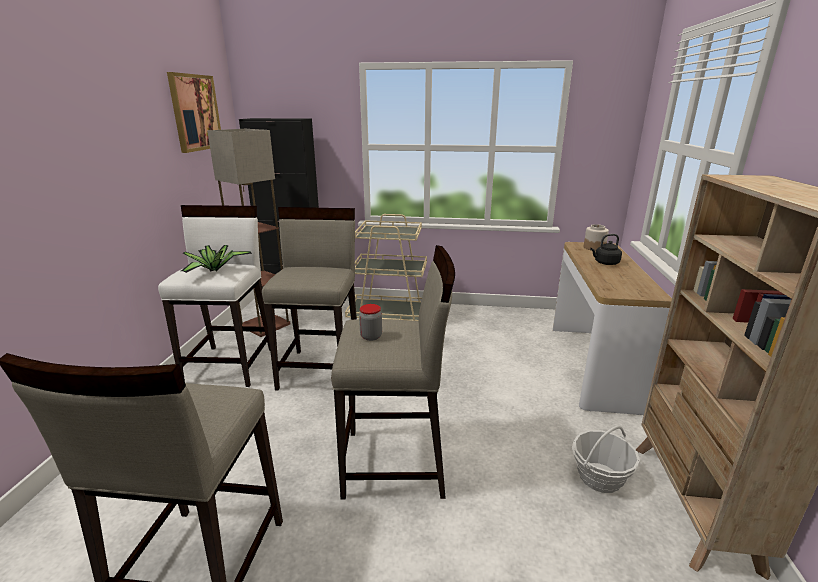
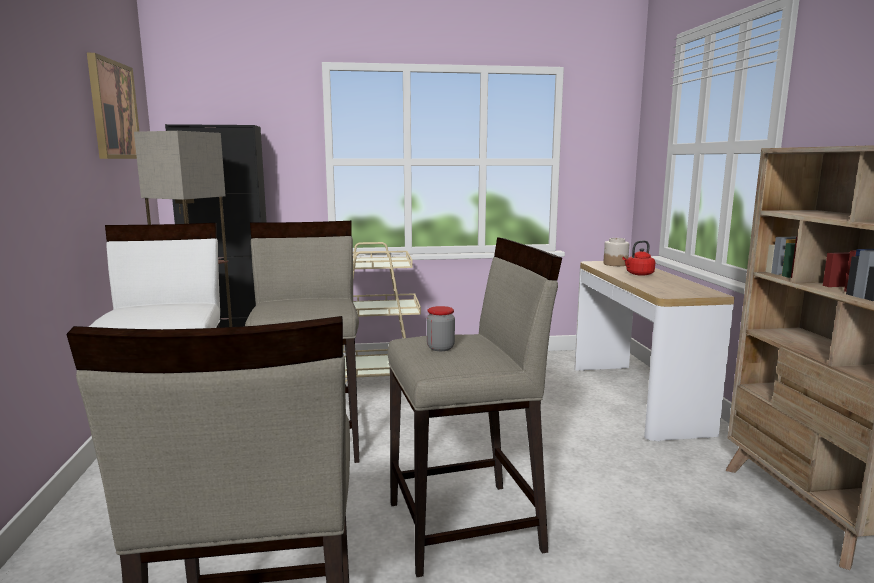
camera: 15 degrees left, 10 degrees down
(214, 270) = (164, 308): potted plant -> none
(599, 477) = (705, 501): basket -> none
(605, 263) = (638, 274): black kettle -> red kettle

